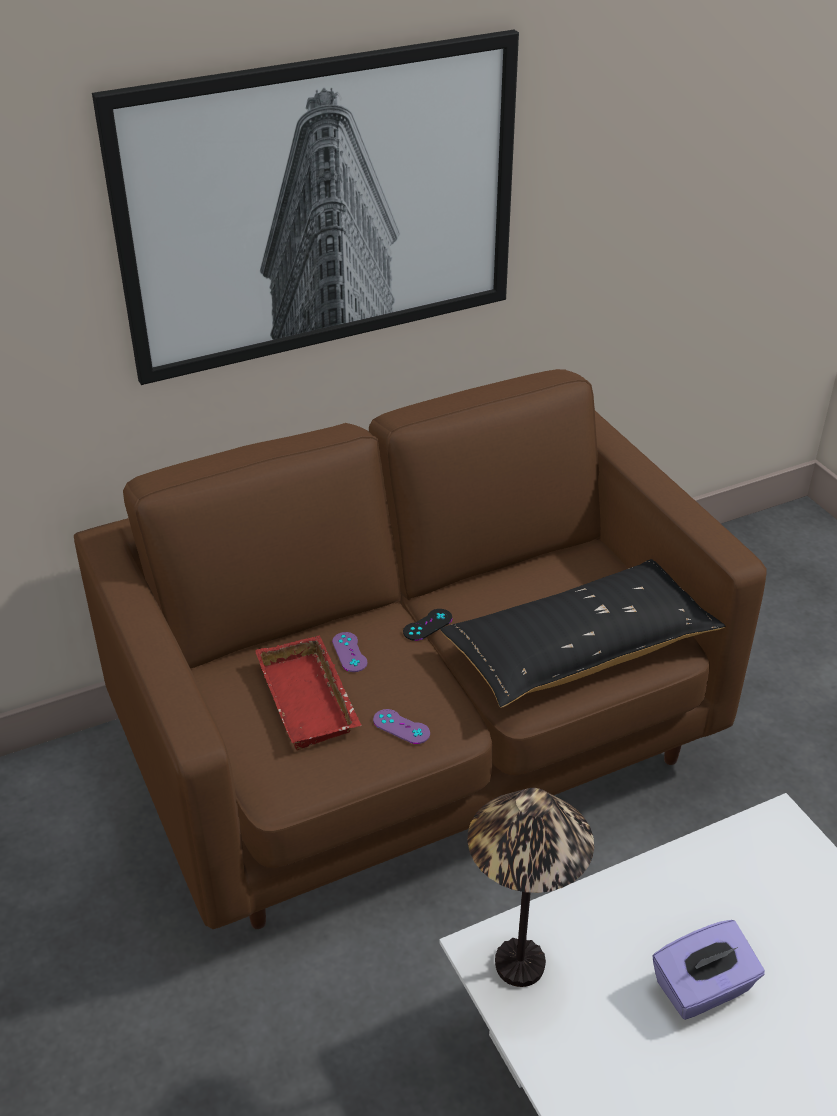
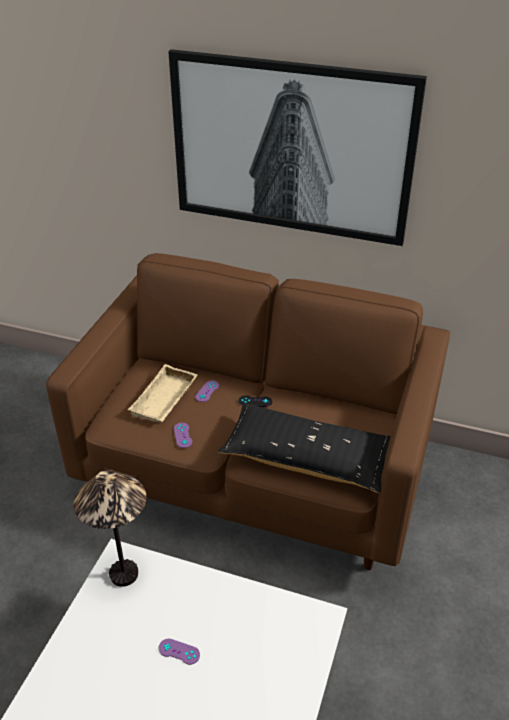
camera: 45 degrees right, 0 degrees up
(312, 700) = (165, 400): red tray -> beige tray
(703, 989) = (179, 651): purple tissue box -> purple game controller

